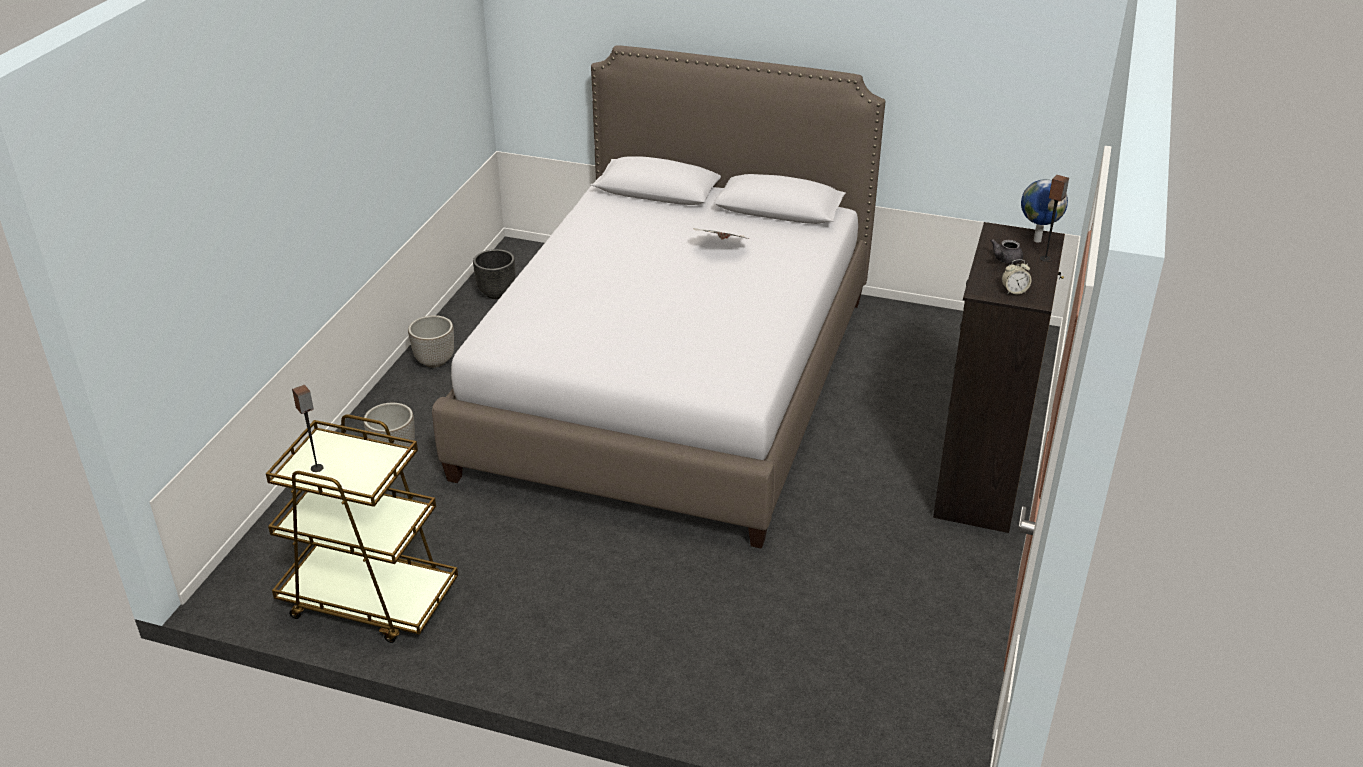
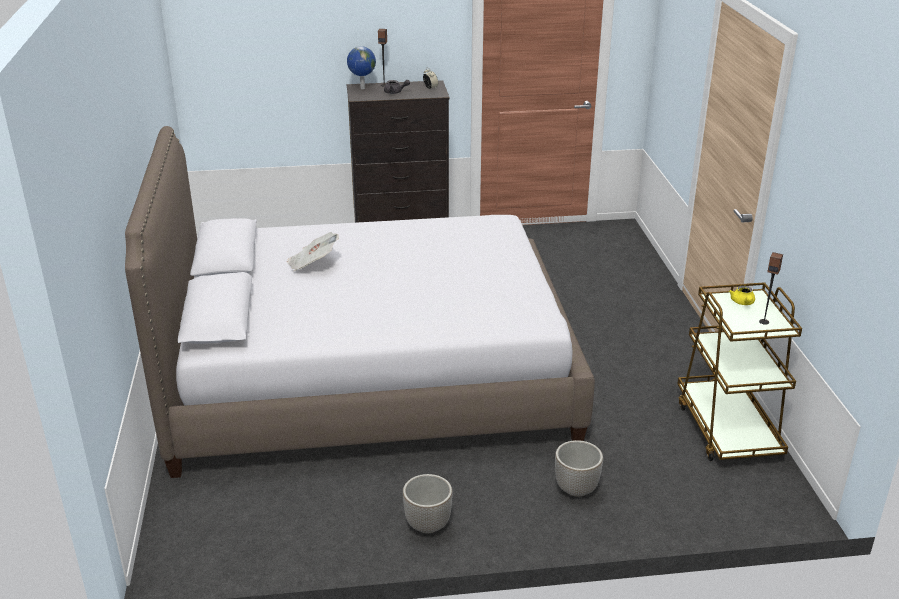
camera: 115 degrees left, 5 degrees down
(365, 472) = (742, 303): none -> yellow teapot
(497, 293) = (273, 534): black planter -> none

